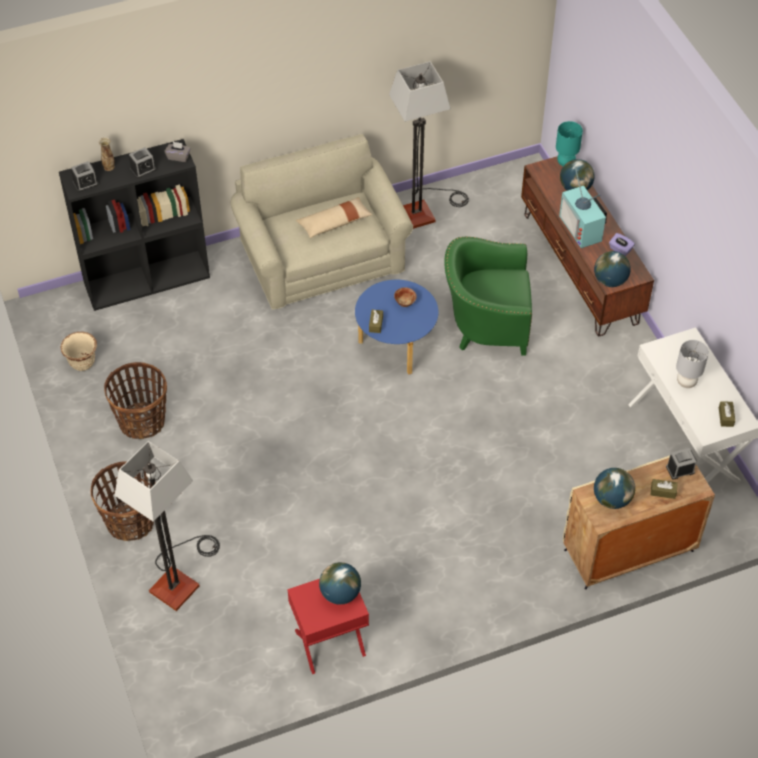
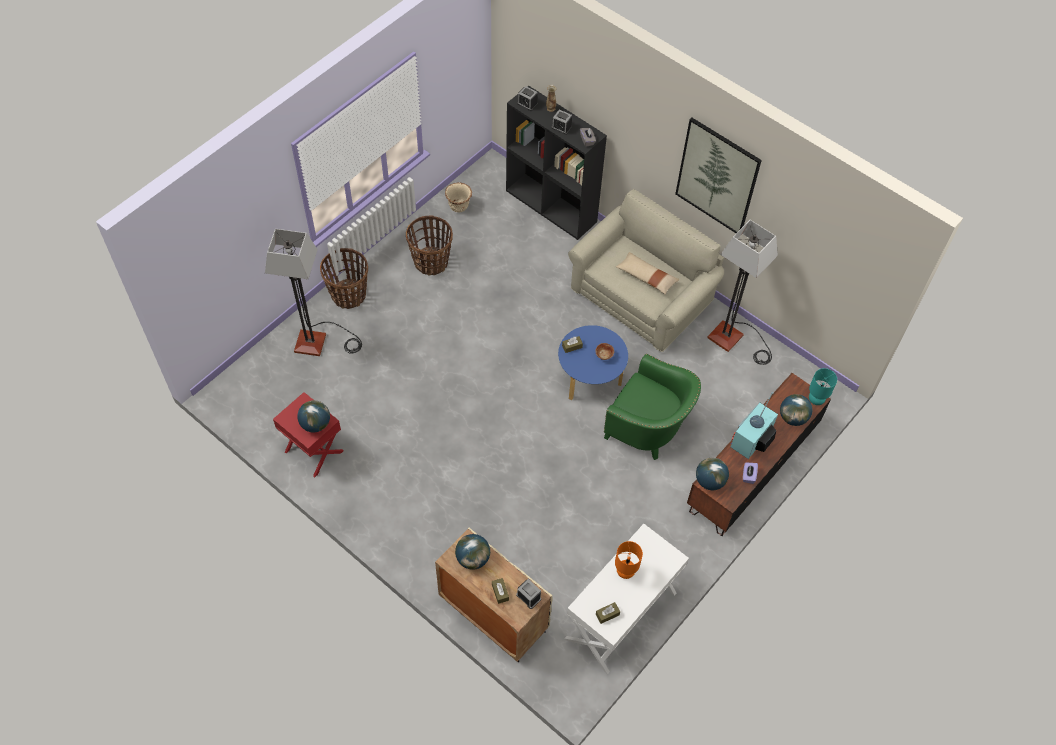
camera: 60 degrees right, 5 degrees up
(329, 67) = (717, 177): none -> picture
(486, 325) = (648, 429): green armchair -> green armchair turned 150 degrees clockwise
(686, 382) = (625, 571): grey table lamp -> orange table lamp

